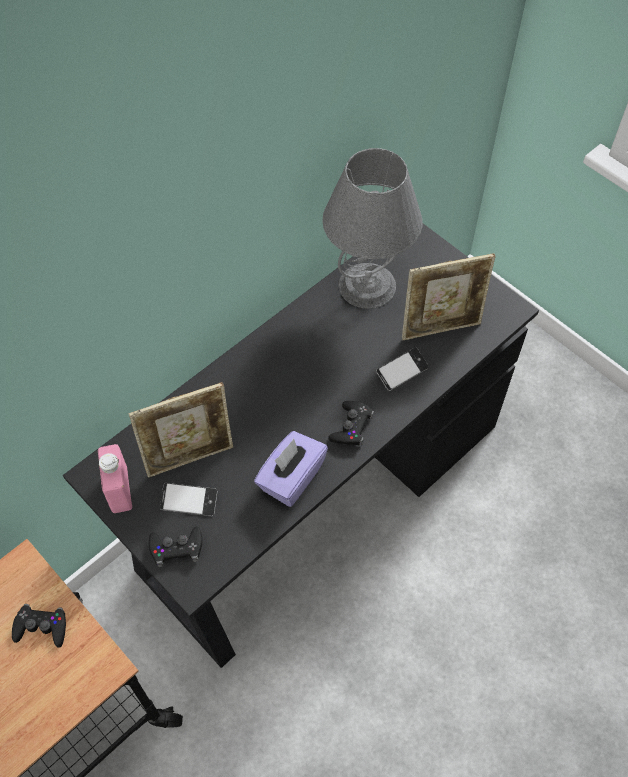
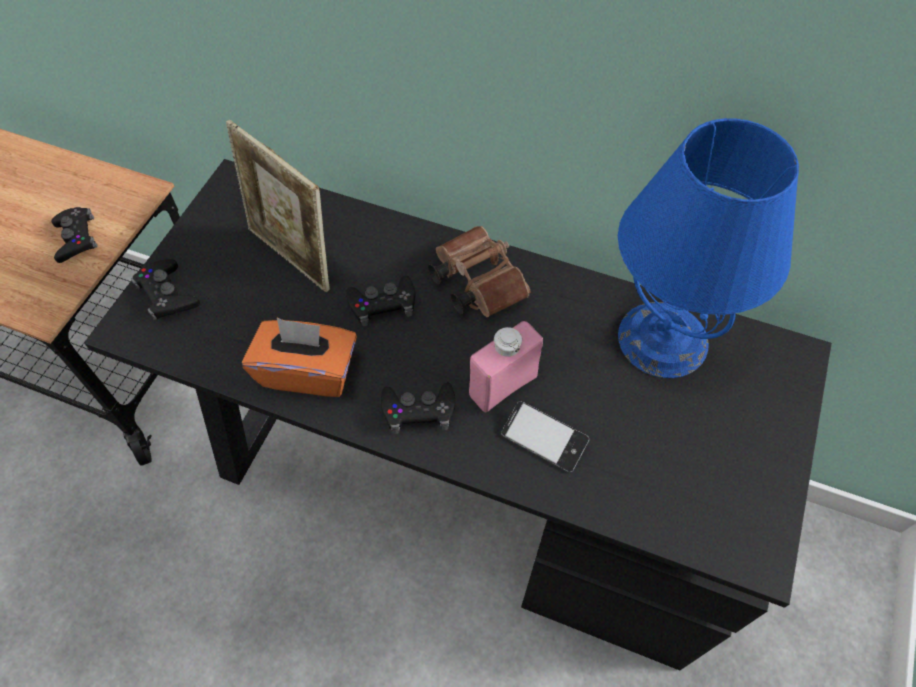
camera: 65 degrees right, 0 degrees up
(119, 490) = (223, 212): pink bottle -> pink bottle (503, 385)
(189, 501) = (233, 280): phone -> none
(261, 417) = (382, 304): none -> black game controller
(273, 360) = (475, 282): none -> brown binoculars
(291, 478) = (308, 371): purple tissue box -> orange tissue box
(367, 286) = (661, 339): grey table lamp -> blue table lamp
(441, 328) = (653, 463): picture frame -> none

